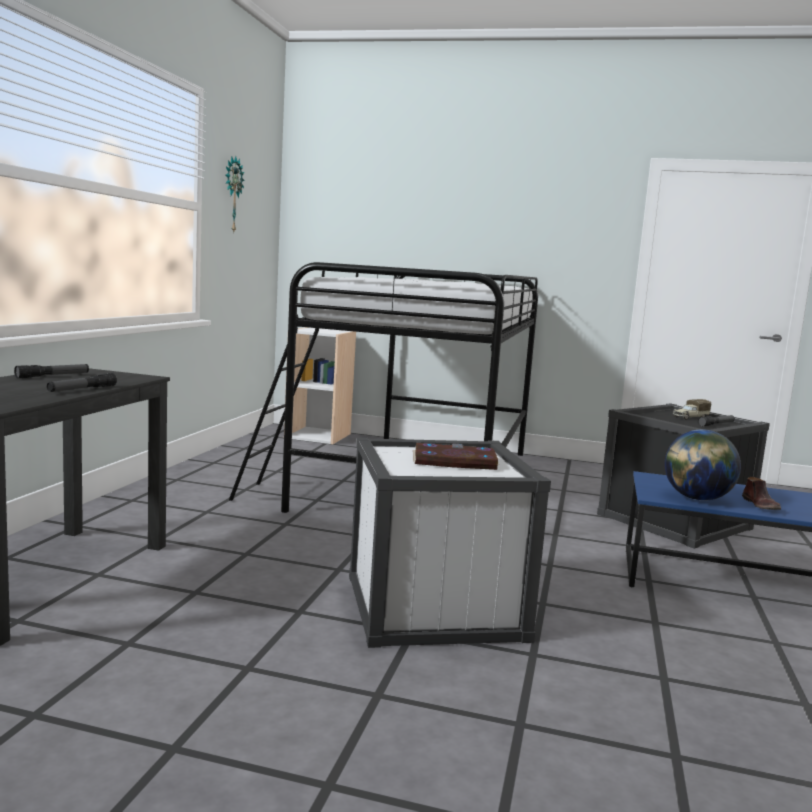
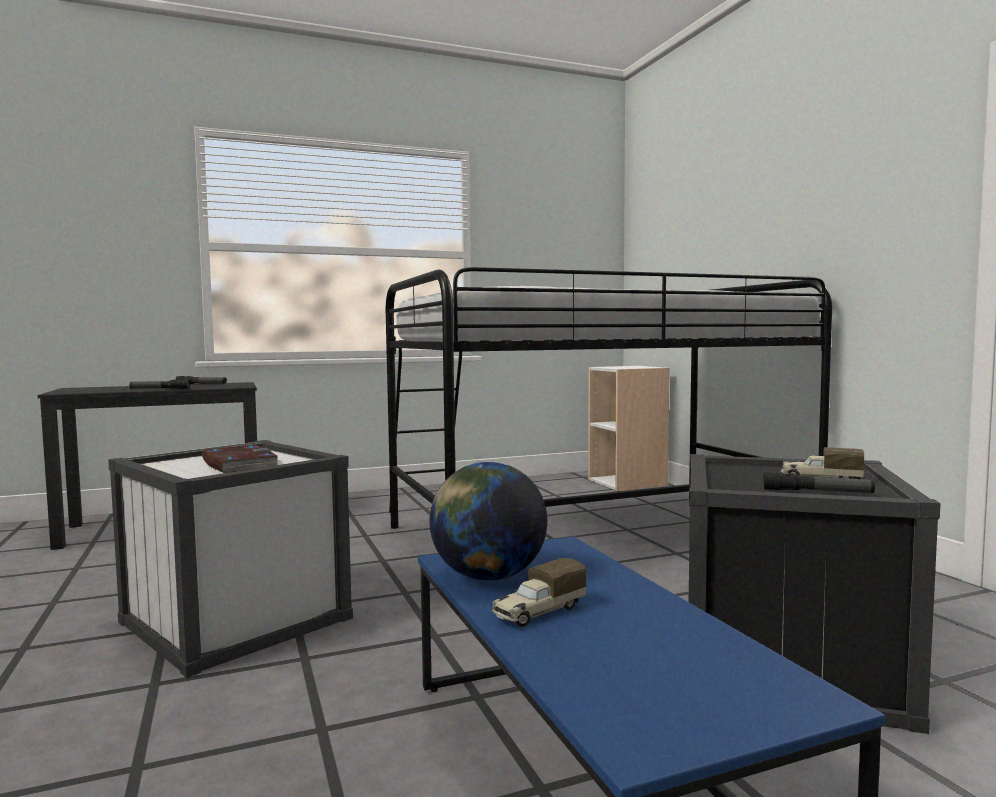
camera: 55 degrees right, 5 degrees down
(231, 194) = (524, 240): wall clock -> none
(761, 505) = (538, 612): brown shoe -> toy truck

